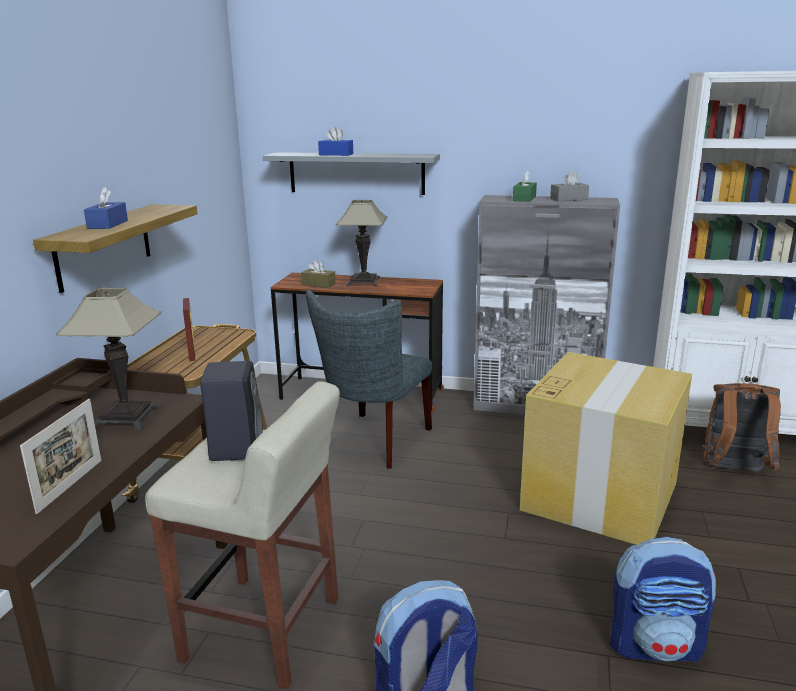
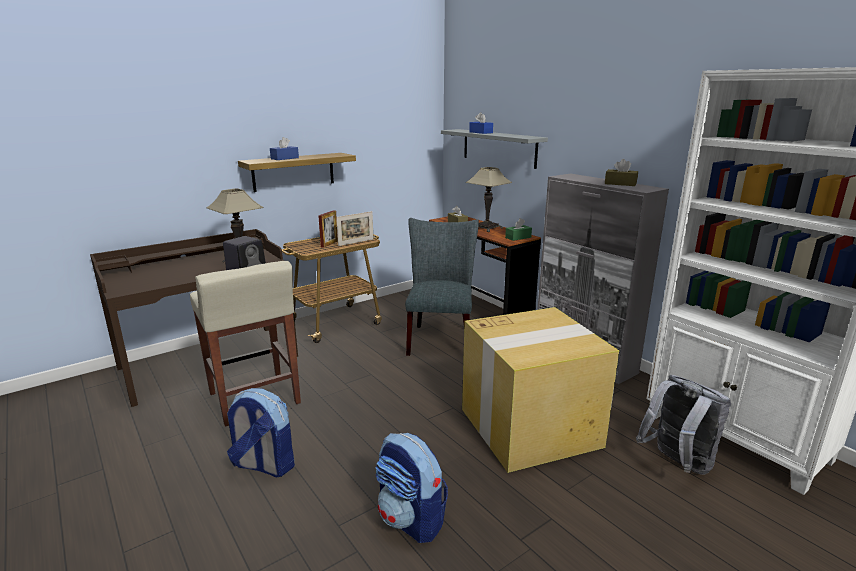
camera: 40 degrees right, 0 degrees up
(70, 485) = (172, 280): picture frame -> picture frame (356, 242)
(373, 443) = (440, 338): grey chair -> grey chair turned 120 degrees clockwise
(524, 198) = (587, 179): green tissue box -> green tissue box (518, 237)
(568, 199) = (620, 184): grey tissue box -> brown tissue box
(734, 471) = (676, 464): brown backpack -> grey backpack

